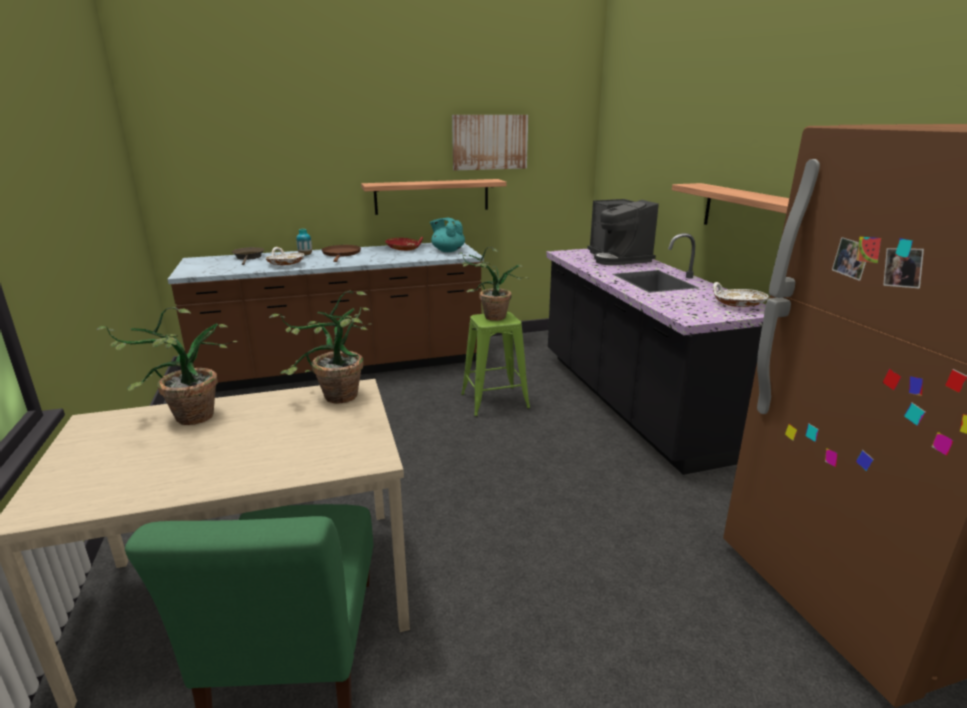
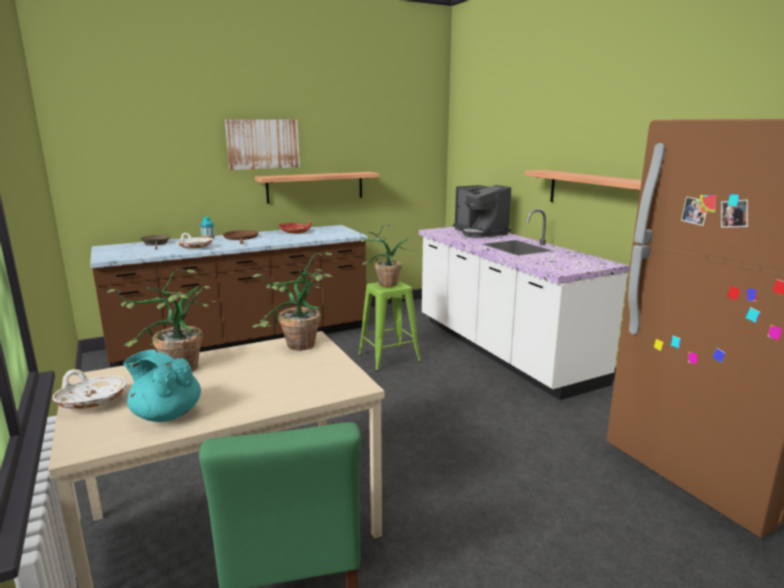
camera: 10 degrees left, 5 degrees down
(447, 251) = (334, 232): turquoise teapot -> turquoise teapot (166, 414)
(489, 142) = (362, 141): picture -> picture (263, 144)
(632, 402) = (502, 350): black counter -> white counter
(737, 305) = (589, 261): white bowl -> white bowl (92, 401)

